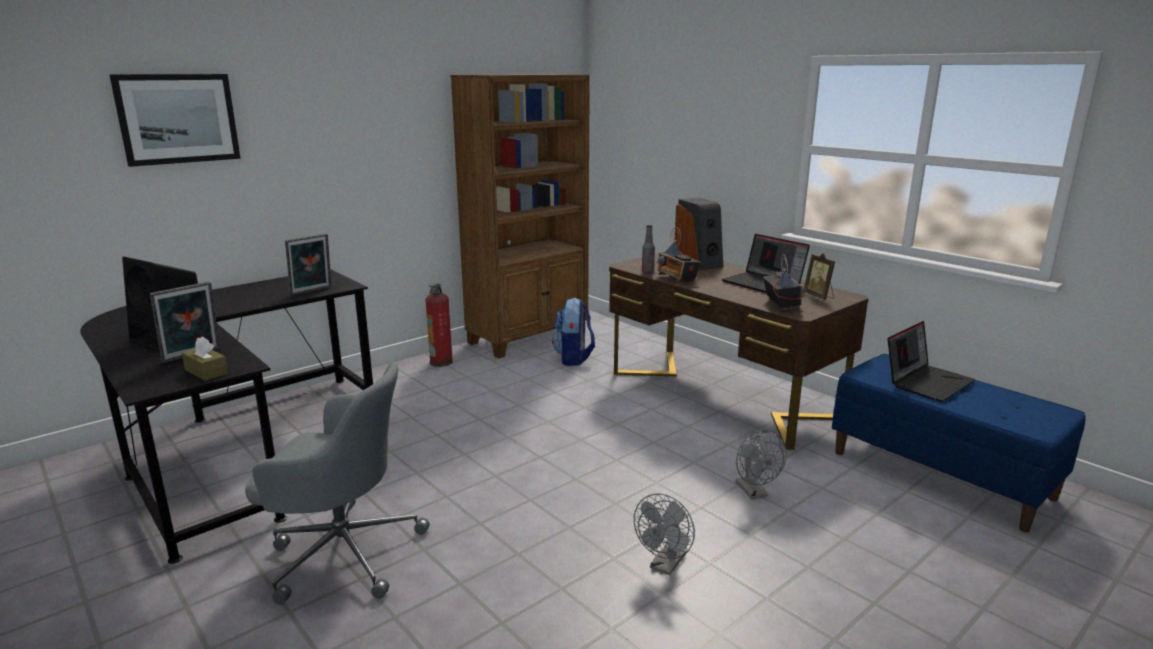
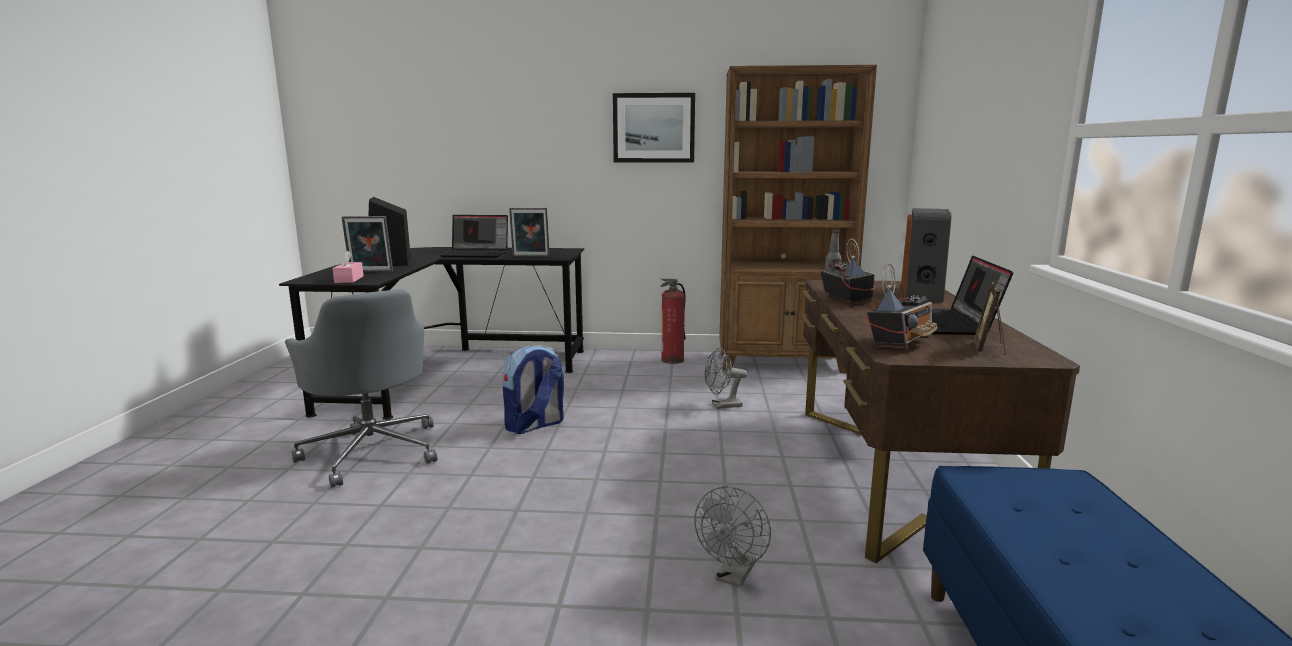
camera: 45 degrees right, 5 degrees down
(178, 118) = (478, 109): picture -> picture (654, 128)
(206, 372) = (349, 279): brown tissue box -> pink tissue box
(574, 358) = (792, 390): backpack -> backpack (534, 425)
(665, 566) = (518, 583): grey fan -> grey fan (722, 406)
(677, 279) = (846, 300): radio -> radio turned 150 degrees clockwise
(927, 382) = (1072, 525): laptop -> laptop (477, 254)

